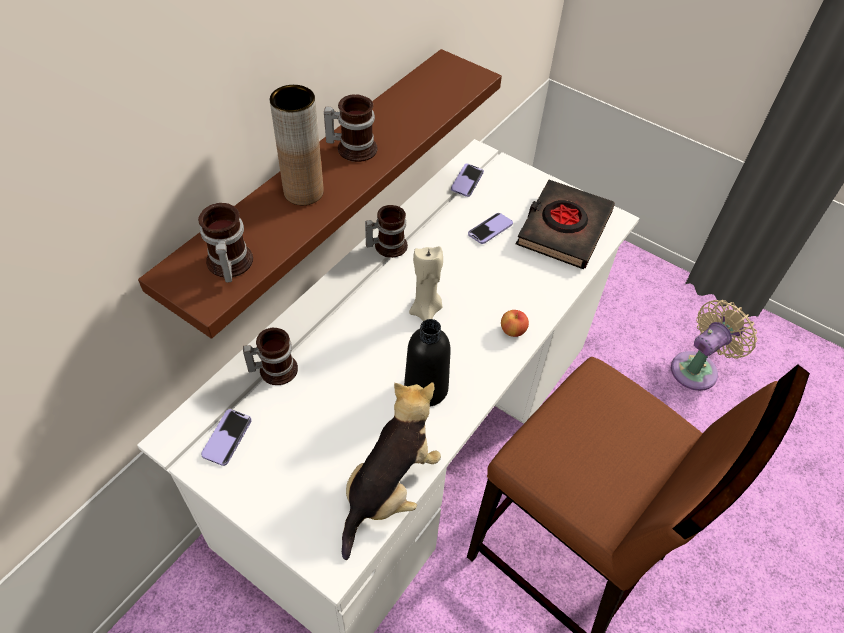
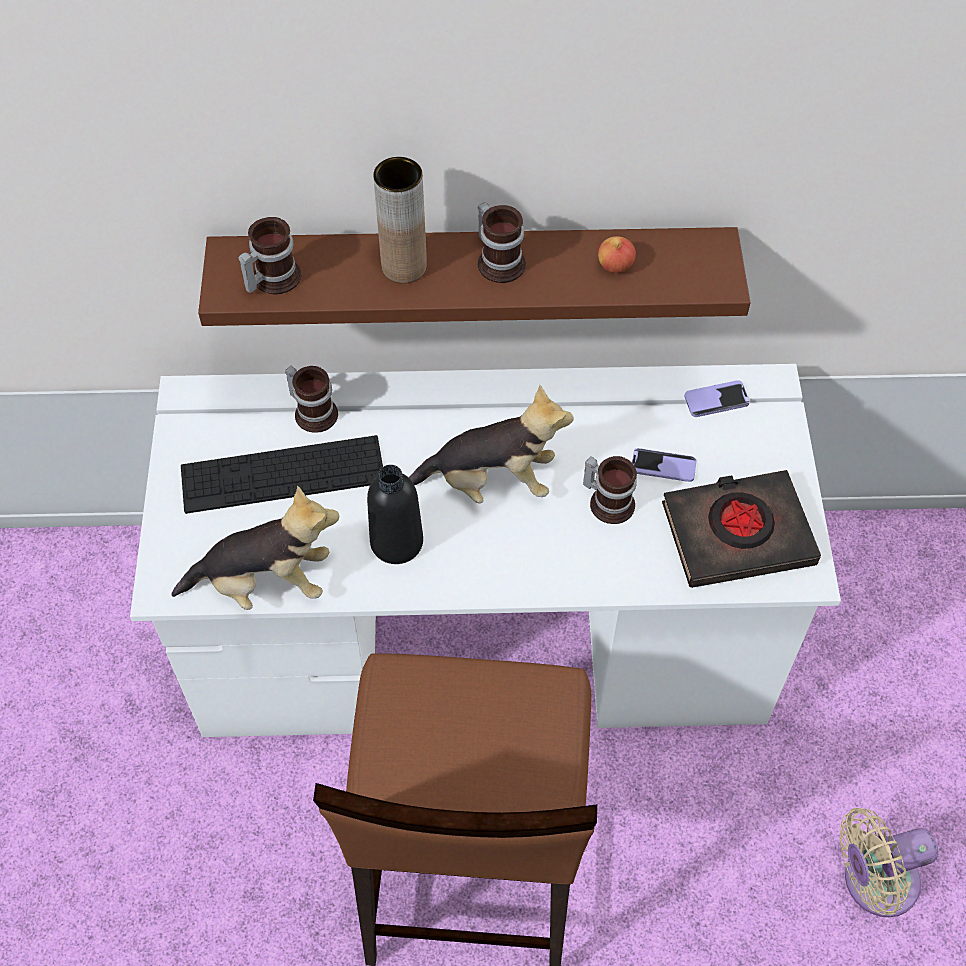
camera: 55 degrees right, 5 degrees up
(227, 438) = (216, 430): phone -> none
(308, 420) = (283, 474): none -> keyboard
(387, 245) = (547, 393): mug -> mug (609, 501)
(426, 311) = (491, 482): beige candle -> plush toy
(513, 330) = (537, 572): apple -> apple (615, 266)
(697, 368) = (873, 882): beige fan -> beige fan turned 150 degrees clockwise

